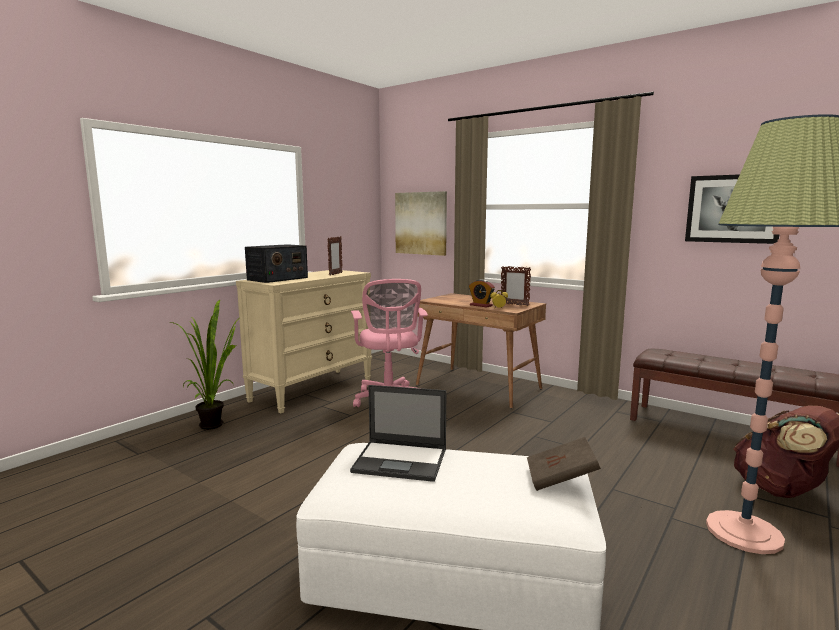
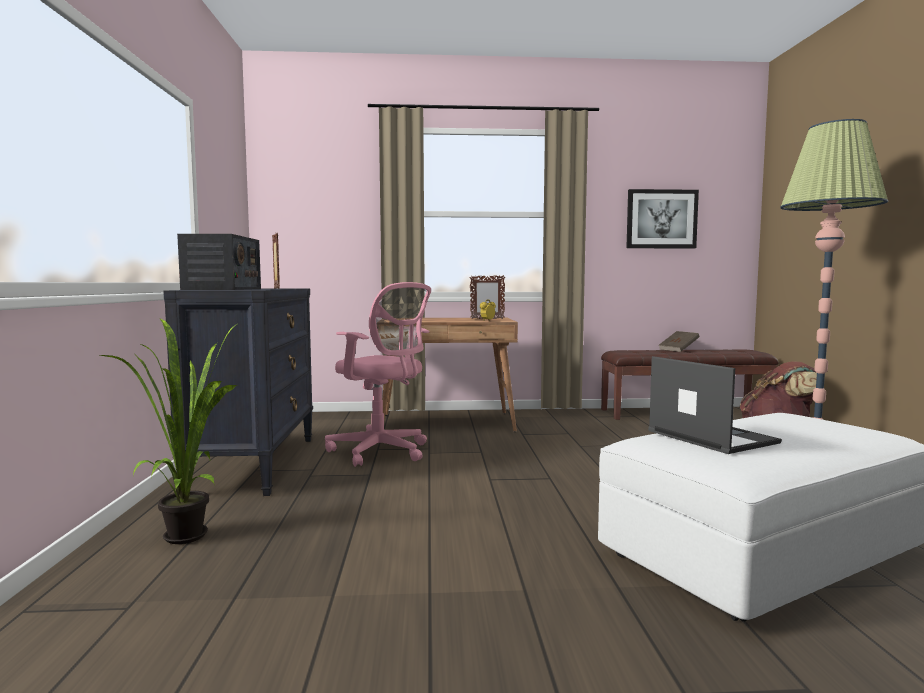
camera: 40 degrees left, 5 degrees down
(312, 389) = (255, 464): beige dresser -> black dresser
(401, 461) = (710, 436): laptop -> laptop turned 90 degrees counterclockwise
(421, 223) = (321, 233): picture -> none
(481, 305) = (461, 321): alarm clock -> none
(560, 479) = (822, 418): brown book -> brown book (678, 350)

